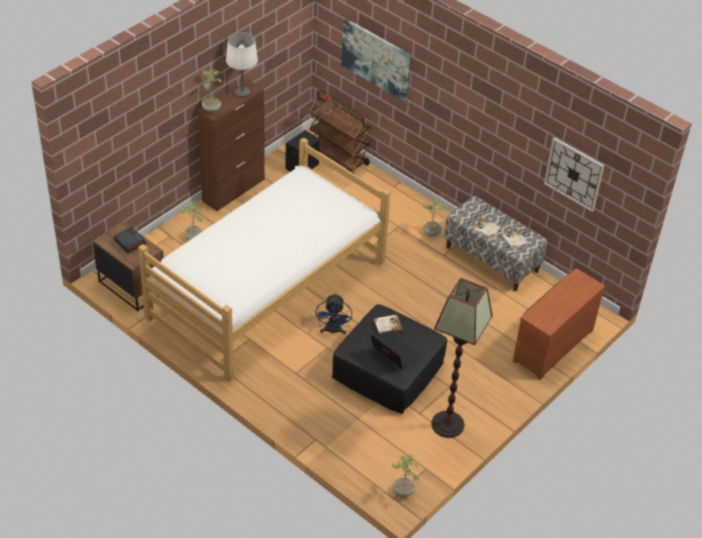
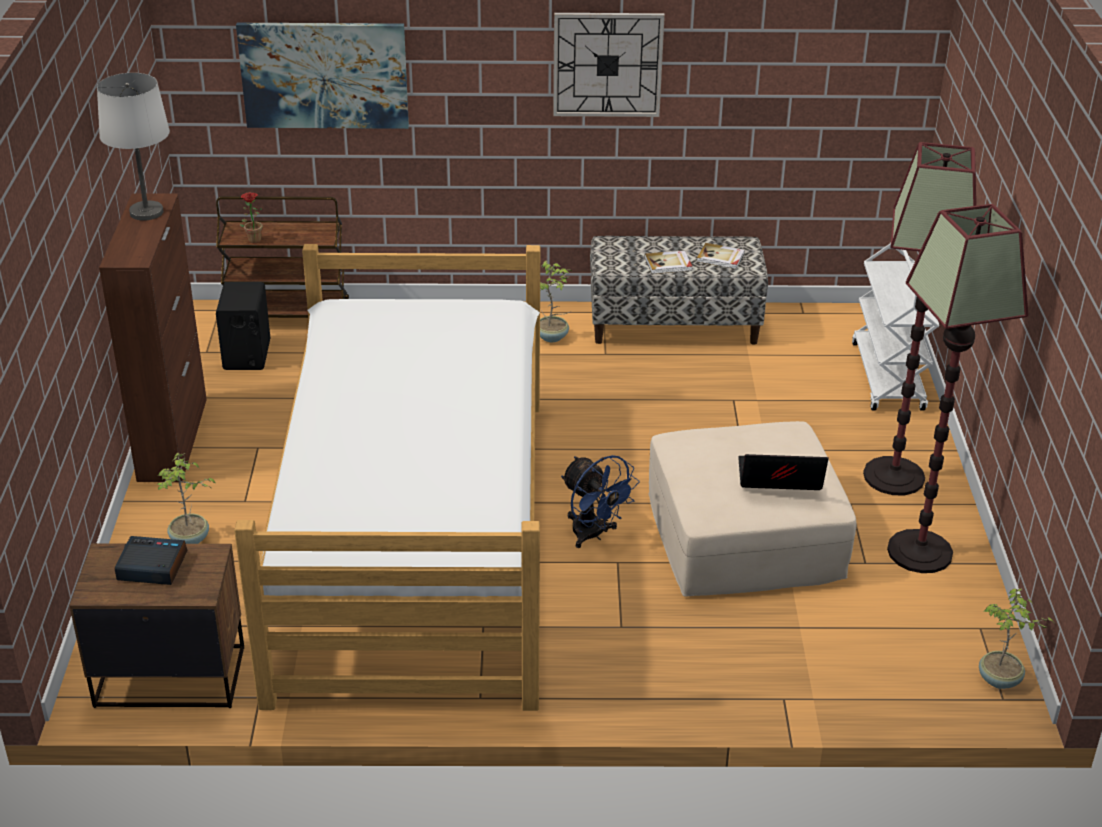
camera: 40 degrees left, 10 degrees down
(212, 109) = (122, 254): potted plant -> none
(387, 325) = (715, 449): book -> none
(387, 371) = (744, 537): black ottoman -> beige ottoman
(485, 388) = (894, 477): none -> floor lamp
(551, 344) = (888, 377): brown dresser -> white cart
(574, 174) = (794, 82): wall clock -> wall clock (607, 64)

